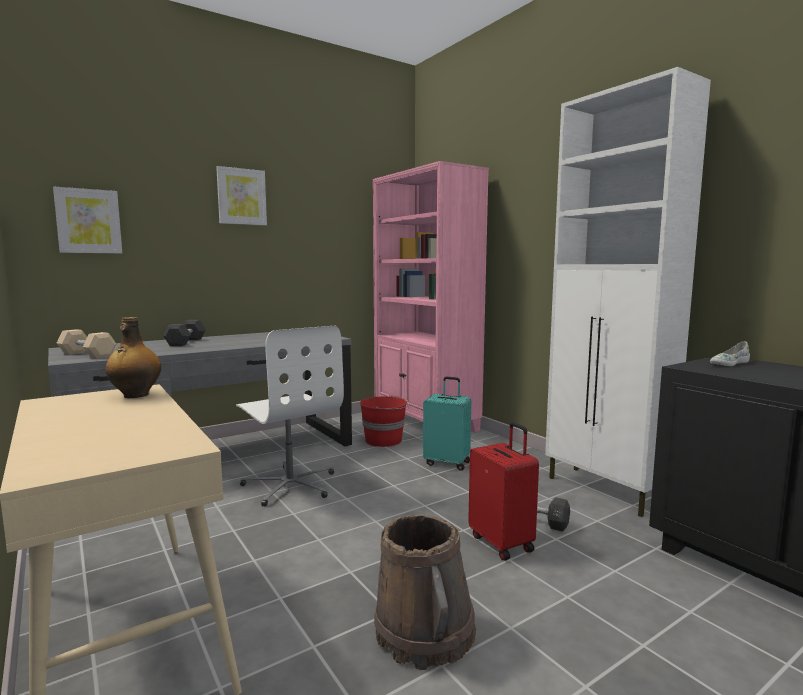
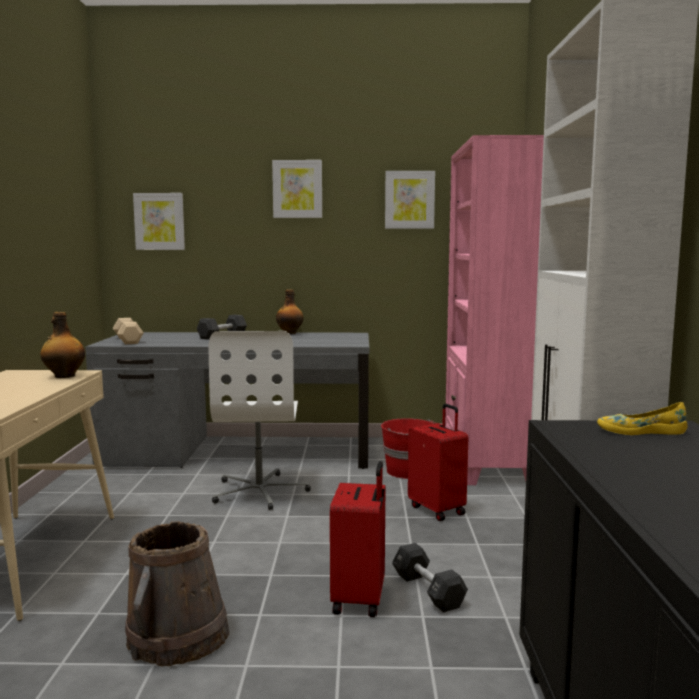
camera: 35 degrees right, 0 degrees up
(245, 334) = (290, 333): none -> bottle
(338, 213) = (409, 200): none -> picture
(447, 463) = (438, 510): turquoise suitcase -> red suitcase
(728, 363) = (640, 431): white shoe -> yellow shoe

